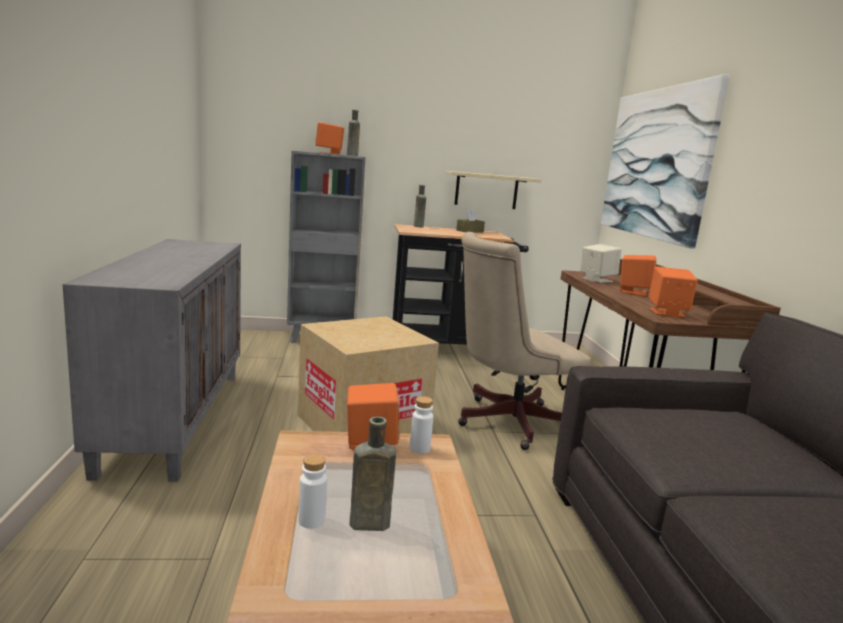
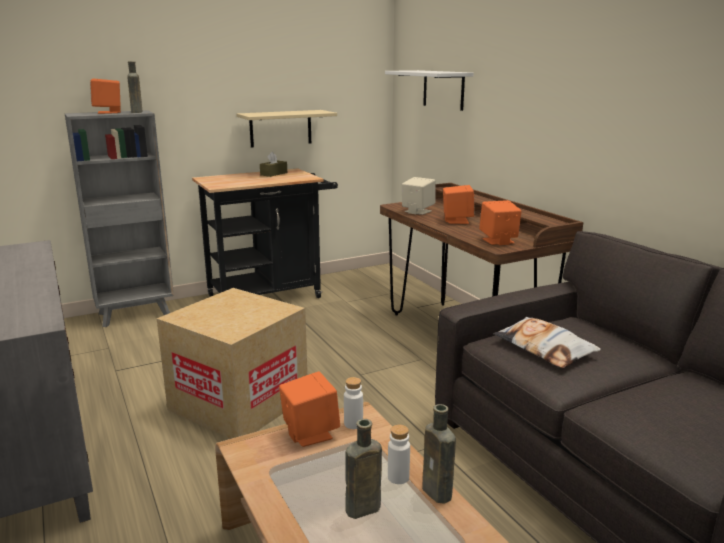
camera: 20 degrees left, 5 degrees up
(311, 520) = (314, 523): white bottle -> white bottle (398, 477)
(418, 226) = (219, 176): brown bottle -> brown bottle (438, 493)
(506, 422) = (366, 362): beige office chair -> none
(656, 163) = (443, 89): picture -> white shelf
(678, 430) = (544, 348): none -> pillow

